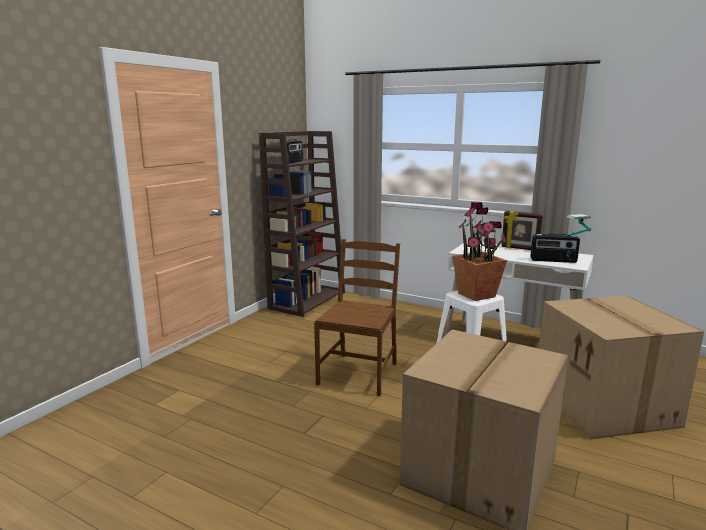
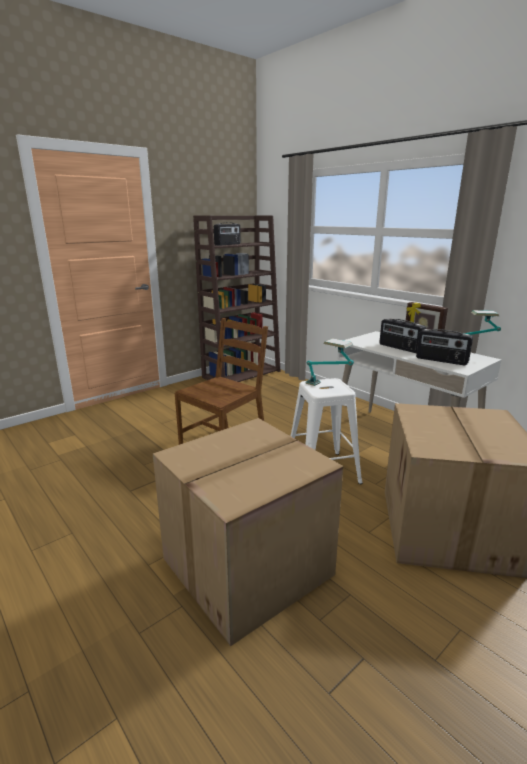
camera: 20 degrees right, 5 degrees up
(477, 295) = (328, 387): potted plant -> table lamp
(507, 253) = (400, 348): none -> radio

